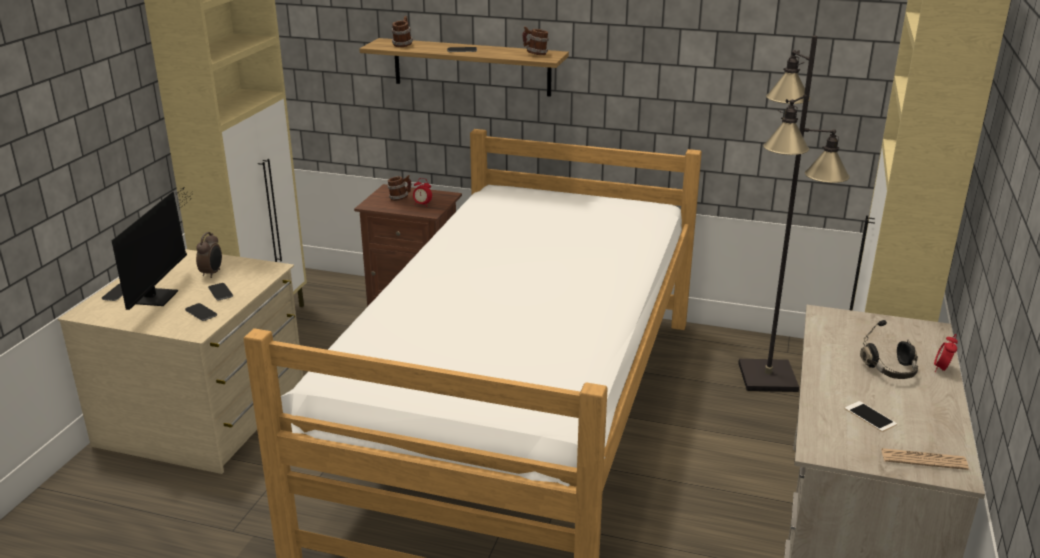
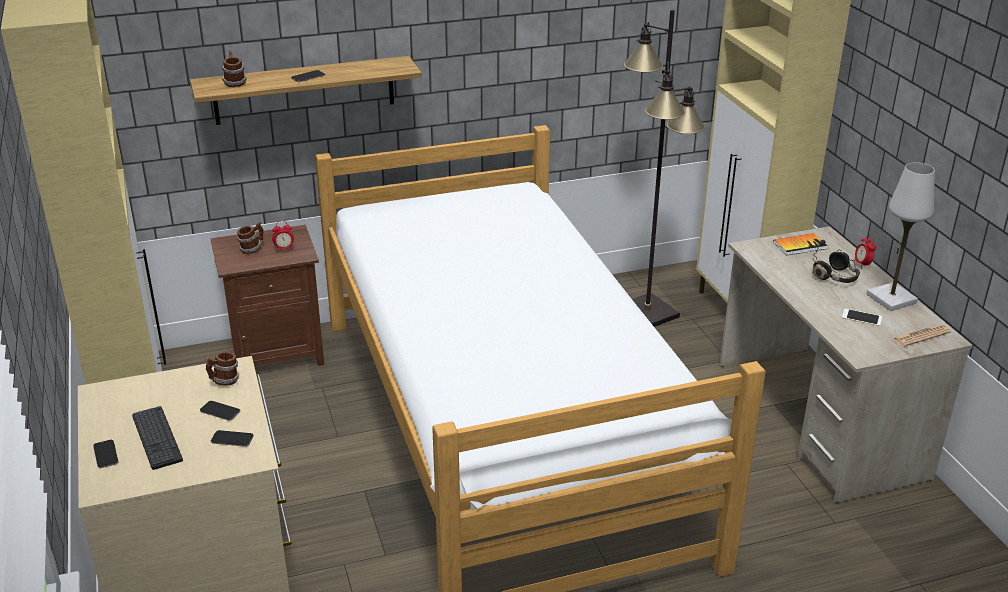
camera: 35 degrees left, 5 degrees up
(160, 294) = (157, 438): monitor -> keyboard
(212, 273) = (180, 395): alarm clock -> none
(535, 54) = (386, 66): mug -> mug (224, 381)
(887, 330) = (800, 245): none -> book
(934, 412) = (891, 299): none -> white table lamp

